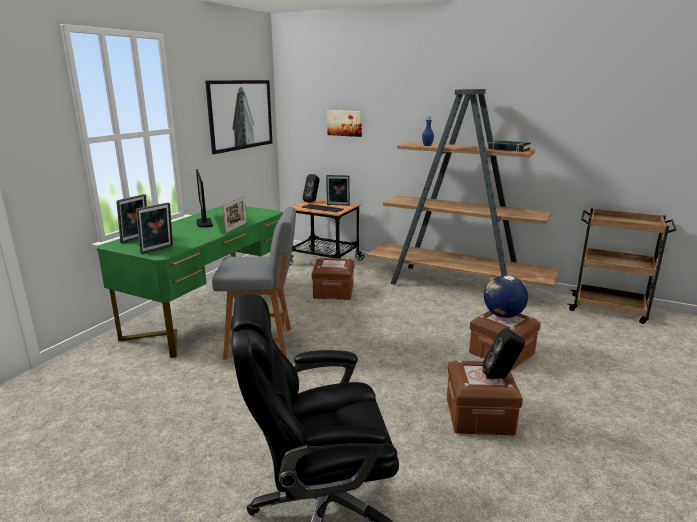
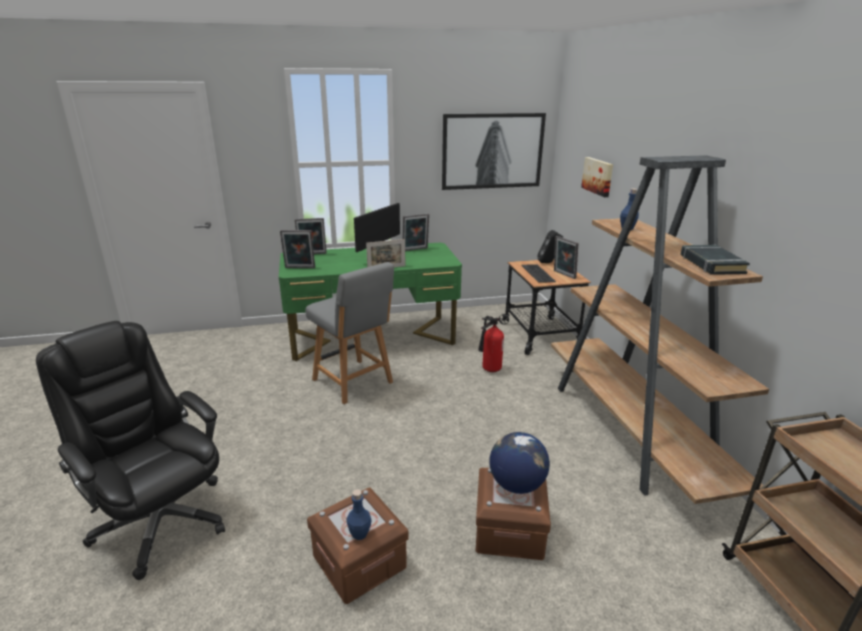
camera: 50 degrees right, 5 degrees up
(222, 212) = (415, 250): none -> picture frame
(333, 292) = (488, 368): brown storage box -> fire extinguisher
(501, 378) = (359, 534): black speaker -> blue bottle

